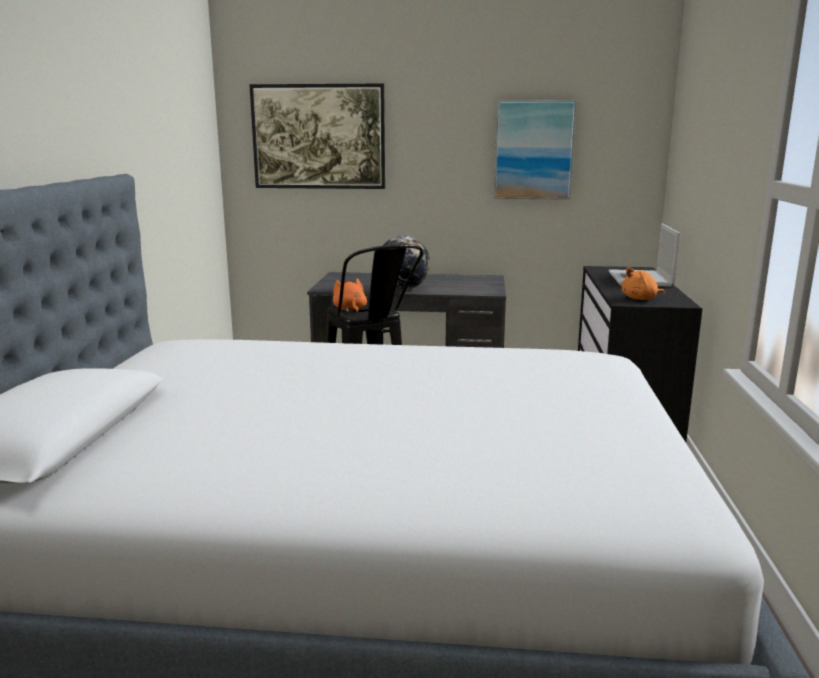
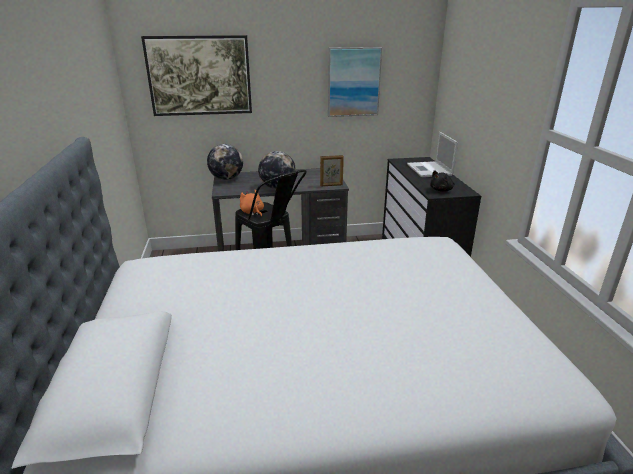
camera: 15 degrees left, 10 degrees up
(340, 277) = (226, 178): none -> globe
(482, 291) = (331, 185): none -> picture frame
(641, 299) = (442, 190): orange plush toy -> black plush toy

